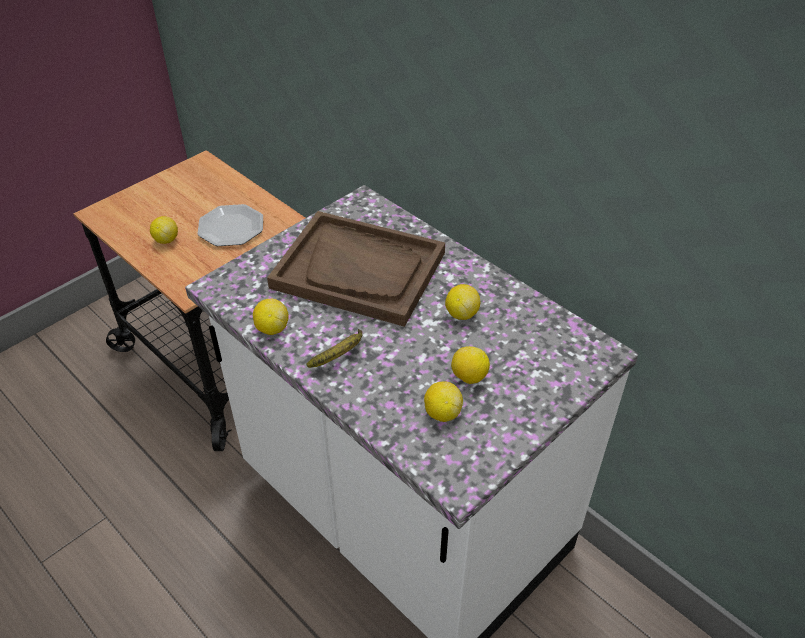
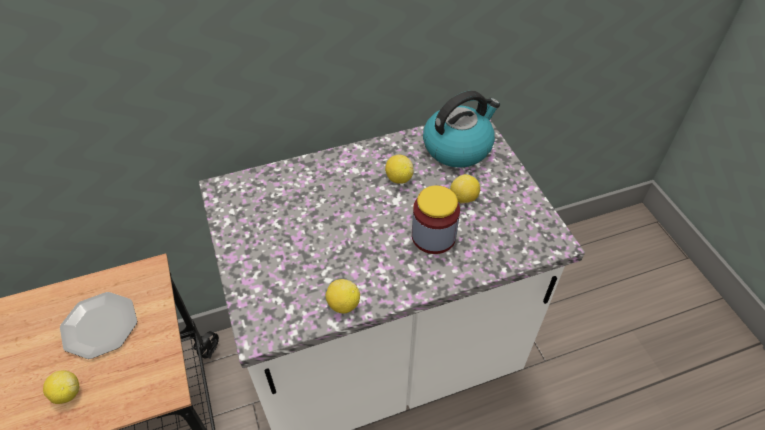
camera: 65 degrees left, 5 degrees up
(340, 355) = (401, 267): banana -> none
(359, 270) = (310, 221): brown tray -> none
(396, 367) = (433, 236): none -> jar
(442, 413) = (491, 226): lemon -> none
(550, 347) = (458, 147): none -> kettle

